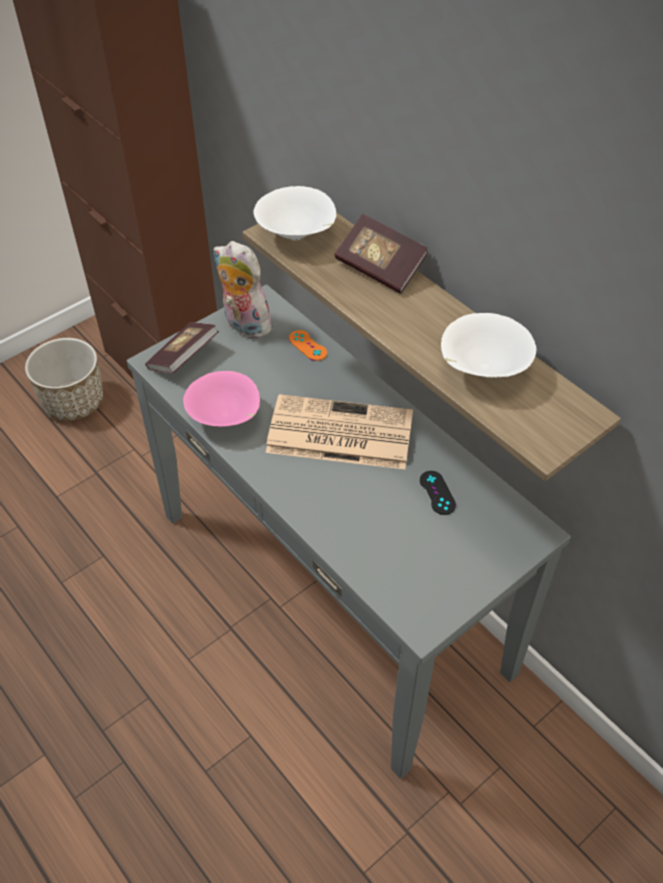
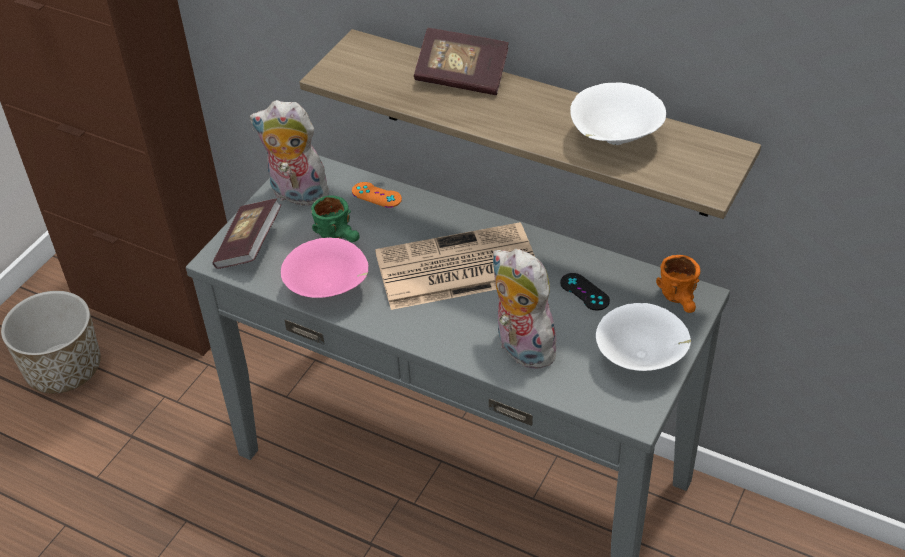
camera: 20 degrees left, 5 degrees down
(260, 373) = (341, 236): none -> green mug
(297, 235) = (359, 70): white bowl -> white bowl (642, 359)
(354, 525) = (520, 348): none -> plush toy
(520, 532) = (682, 301): none -> orange mug

